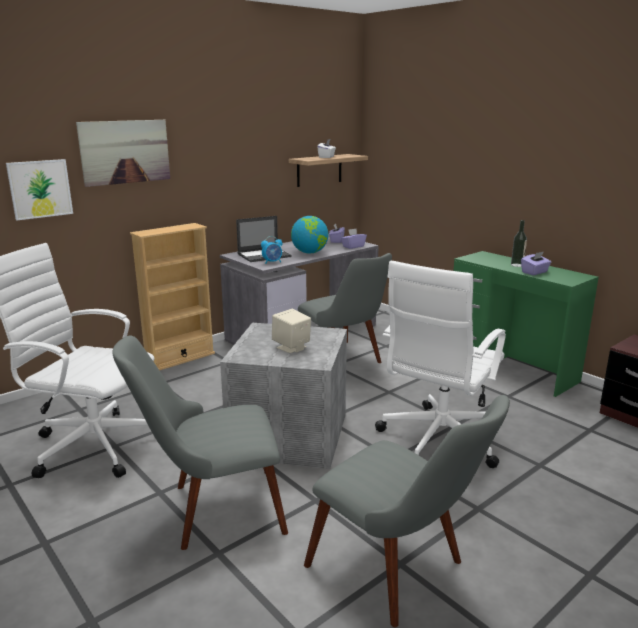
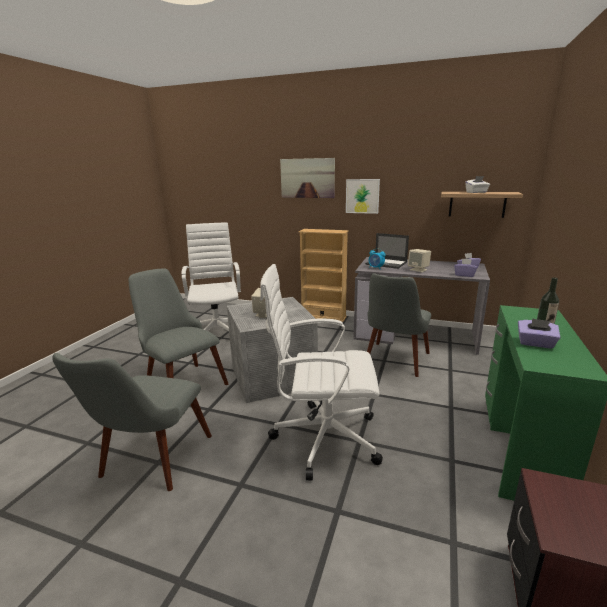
camera: 60 degrees right, 0 degrees up
(40, 189) = (260, 196): picture -> picture (362, 196)
(310, 252) = (418, 270): globe -> beige speaker

